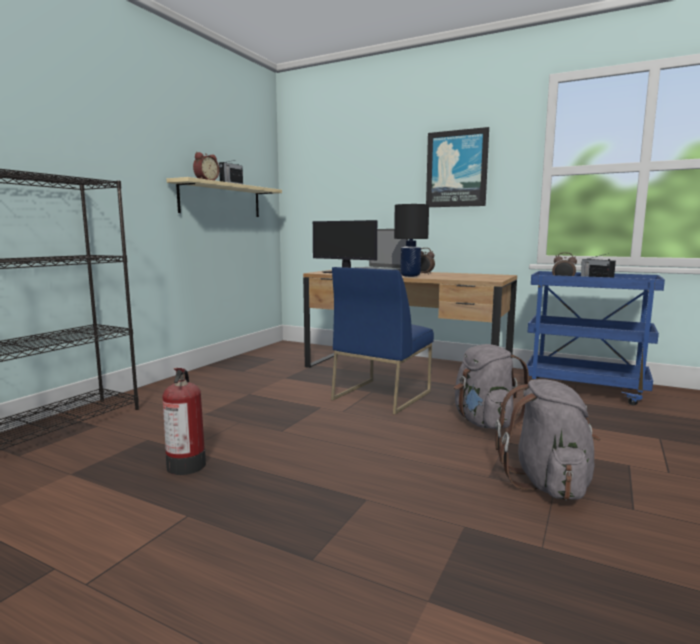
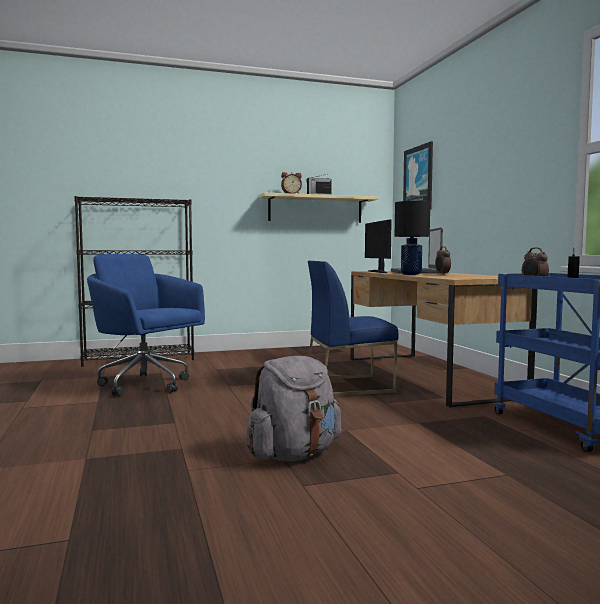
camera: 45 degrees right, 5 degrees down
(187, 464) = (147, 386): fire extinguisher -> blue office chair
(456, 169) = (506, 159): picture -> picture (418, 179)
(484, 422) = (371, 418): grey backpack -> none

